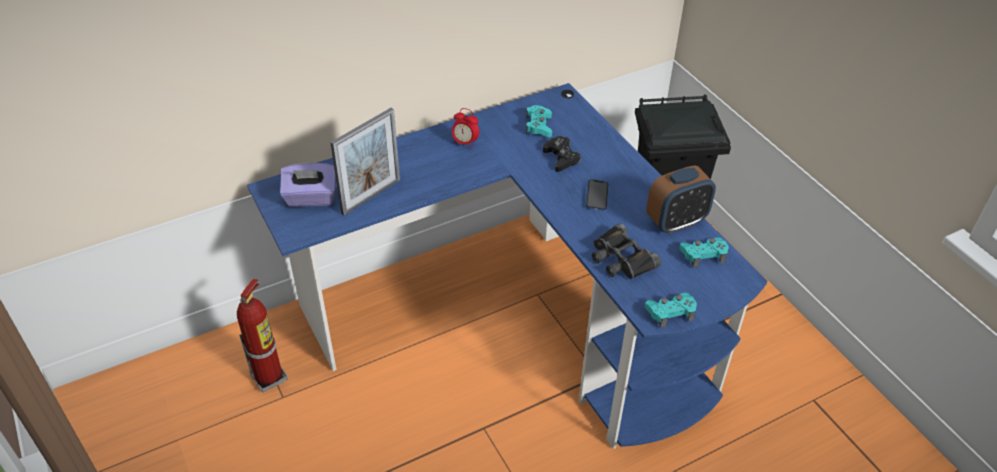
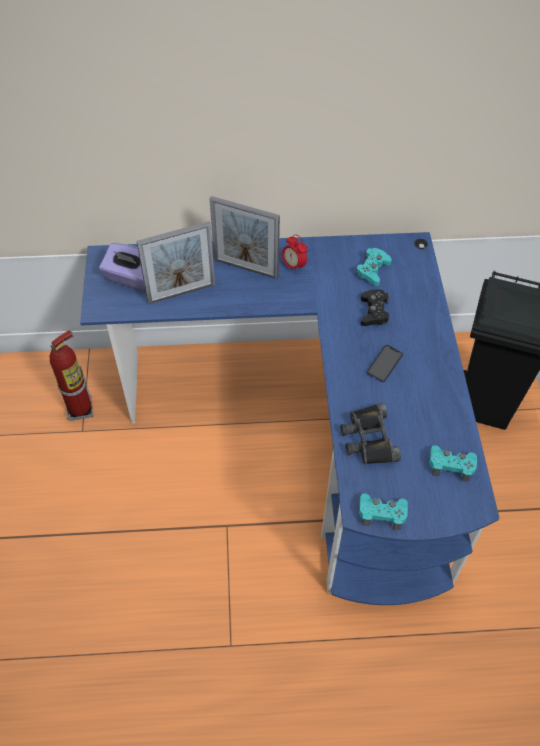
camera: 25 degrees right, 10 degrees up
(421, 158) = (246, 268): none -> picture frame
(676, 222) = (445, 420): alarm clock -> none

